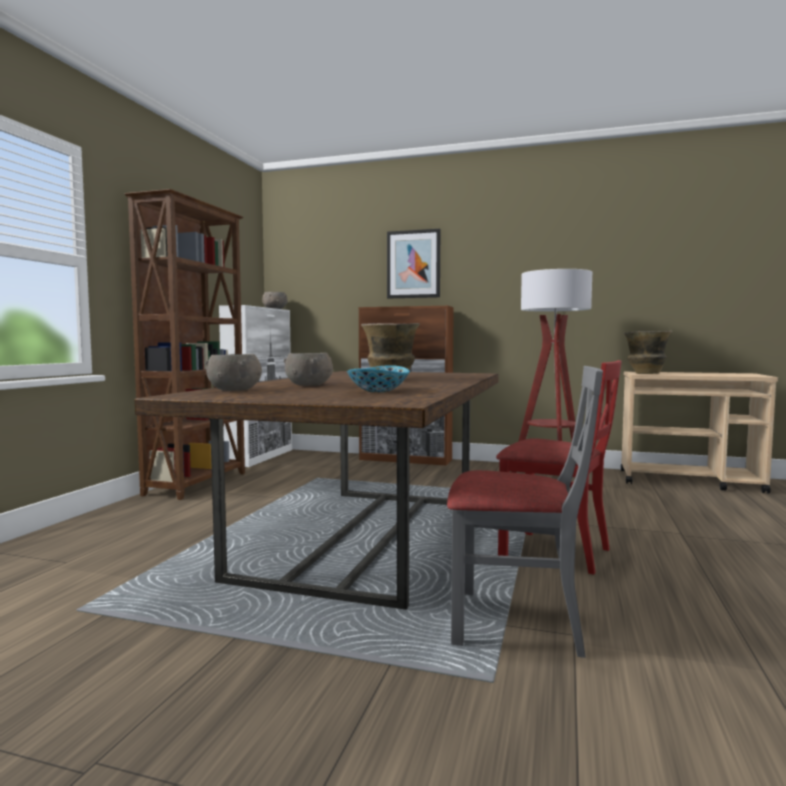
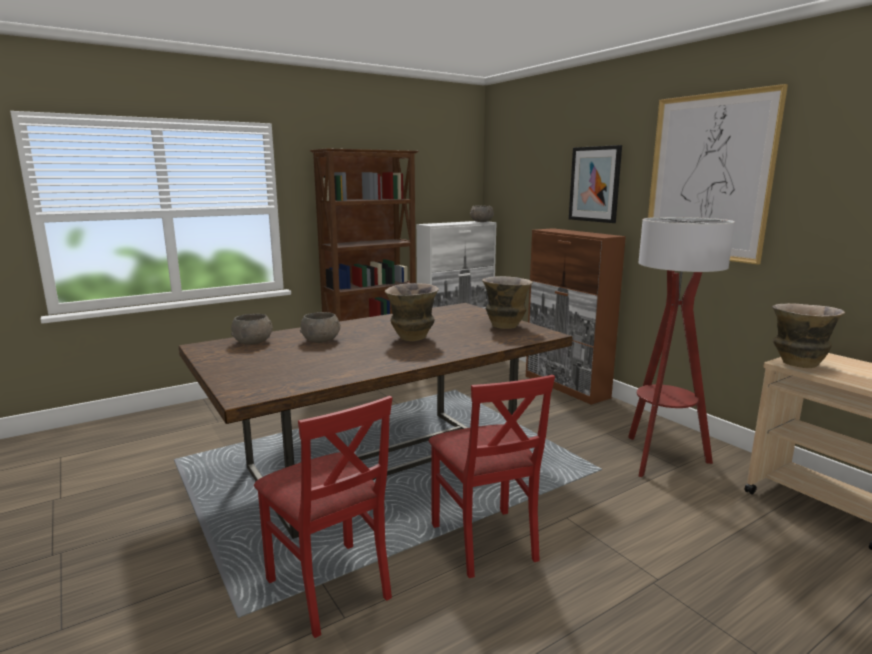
camera: 40 degrees right, 10 degrees up
(377, 391) = (314, 365): bowl -> none
(433, 373) = (505, 326): none -> vase
(517, 623) = (330, 587): grey chair -> red chair
(526, 253) = (708, 177): none -> picture

